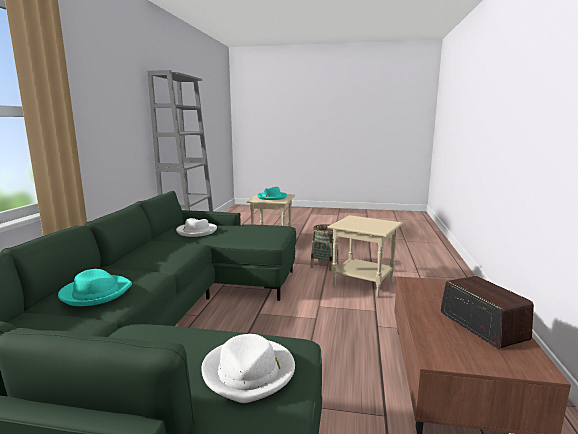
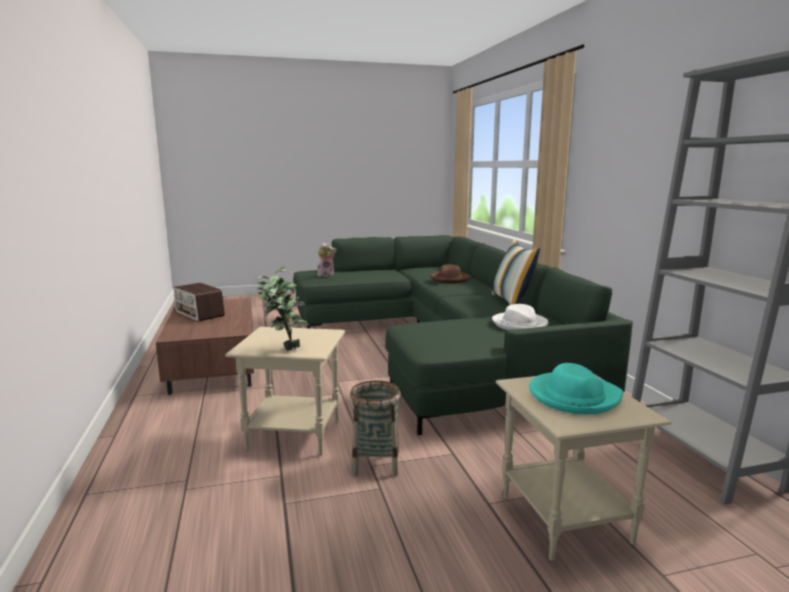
camera: 155 degrees right, 0 degrees up
(95, 293) = (450, 279): turquoise hat -> brown hat
(144, 246) = (512, 301): none -> pillow
(249, 372) = (326, 275): white hat -> plush toy
(369, 220) = (283, 348): none -> potted plant

